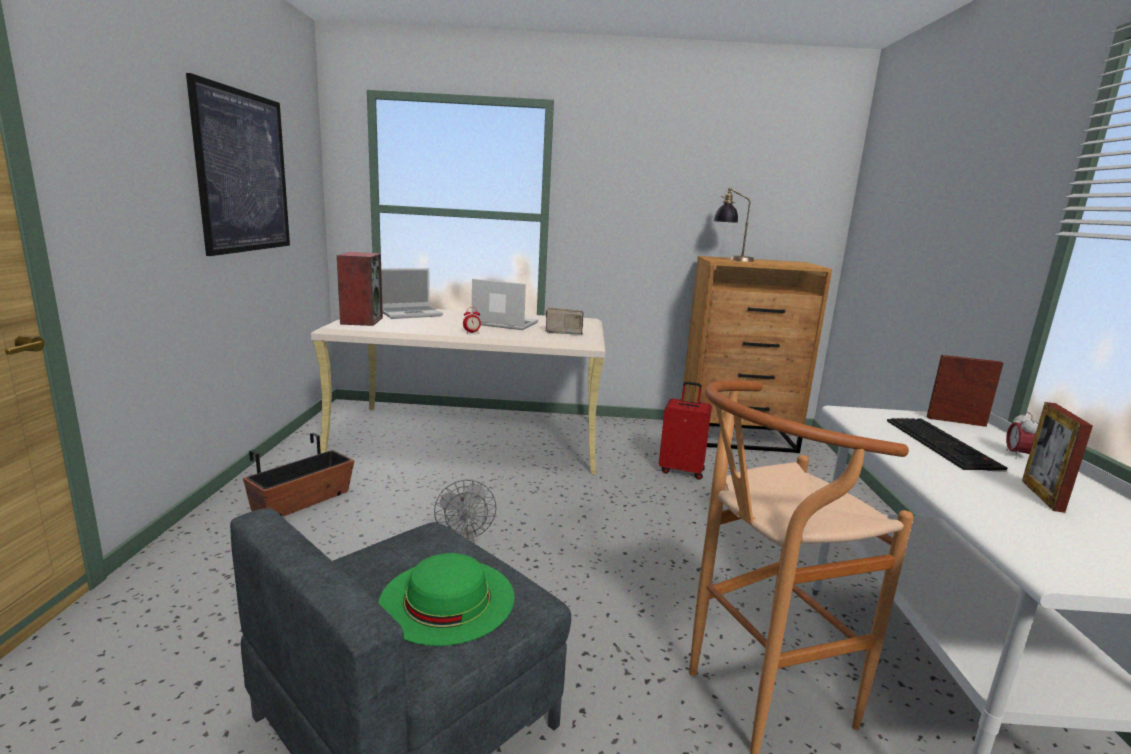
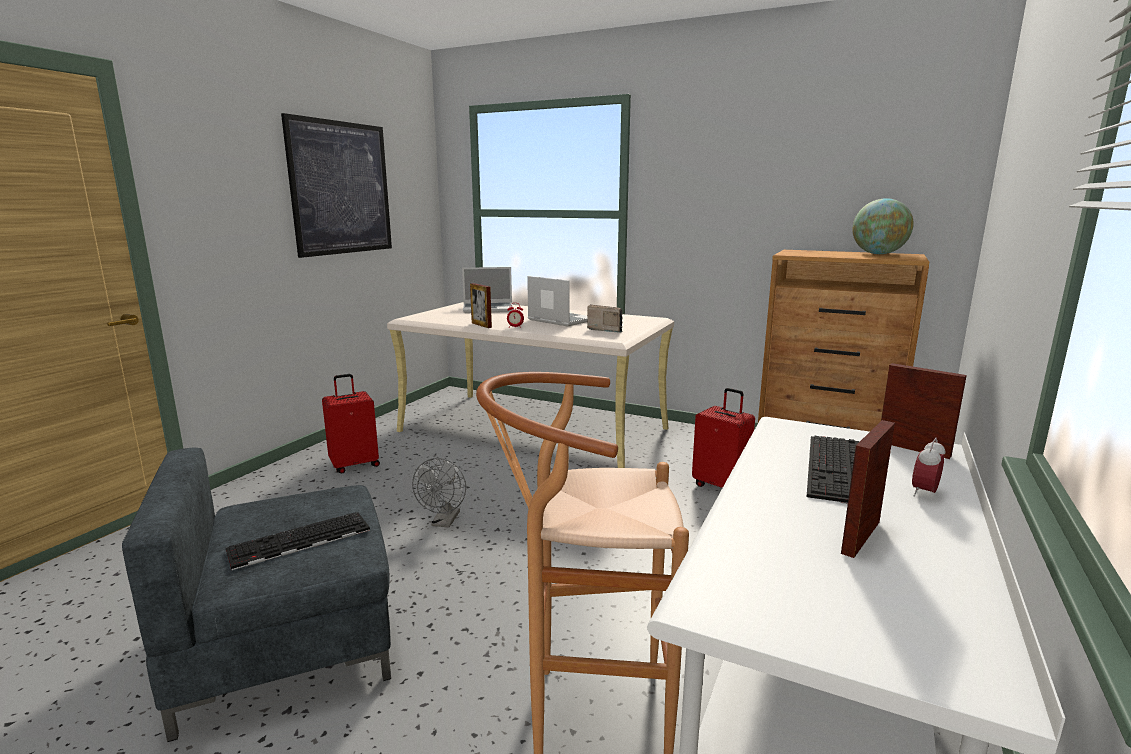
camera: 25 degrees right, 0 degrees up
(302, 501) = (354, 465): planter -> red suitcase
(361, 320) = (437, 314): speaker -> none
(432, 332) = (481, 325): none -> picture frame
(447, 599) = (298, 541): green hat -> keyboard
(731, 259) = (813, 252): table lamp -> none
(779, 261) = (878, 254): none -> globe

